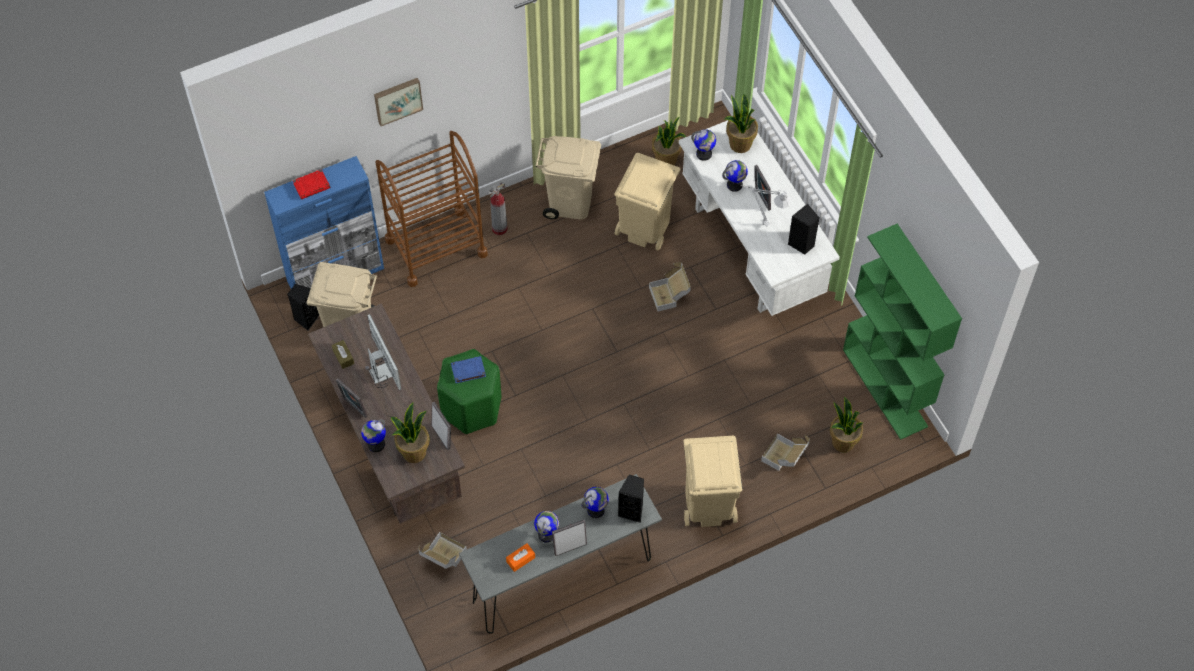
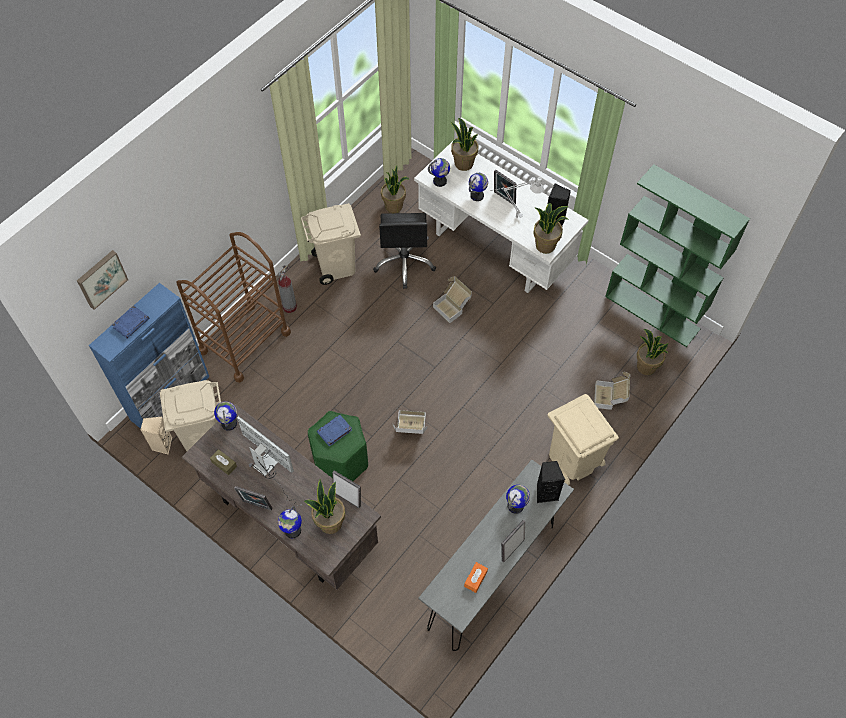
camera: 25 degrees left, 0 degrees up
(306, 318) = (161, 445): black speaker -> beige speaker
(312, 186) = (131, 323): red book -> blue book
(397, 100) = (180, 217): picture -> picture (101, 278)
(443, 558) = (382, 602): cardboard box -> cardboard box (410, 429)
(547, 534) = (486, 545): globe -> globe (229, 423)
(644, 227) = (404, 262): beige trash can -> black office chair
(777, 266) = (545, 245): none -> potted plant

